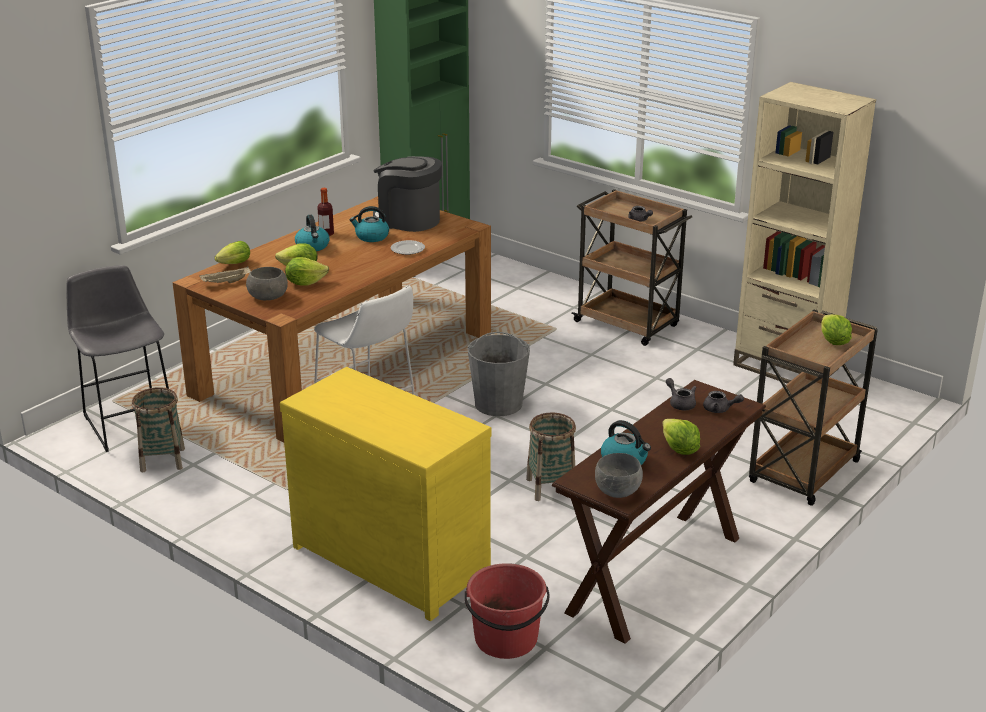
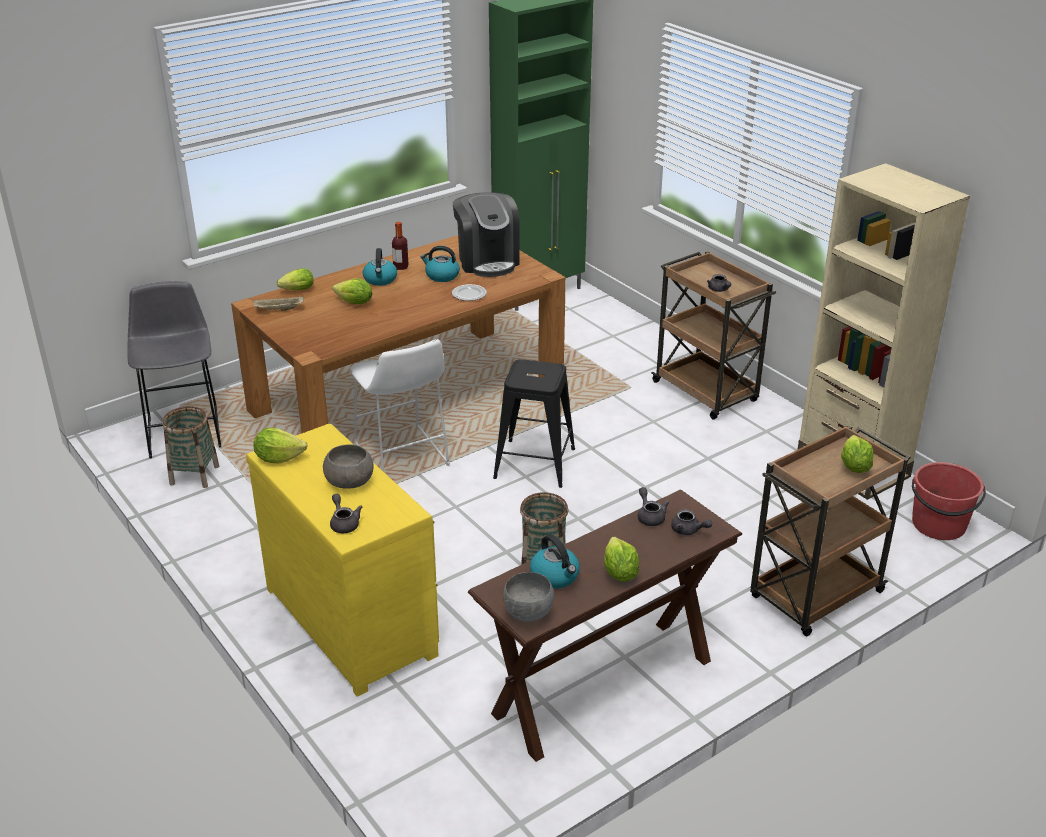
camera: 15 degrees right, 5 degrees up
(268, 296) = (309, 330): grey bowl -> grey bowl (350, 481)
(305, 283) = (351, 320): lettuce -> lettuce (279, 458)
(408, 220) = (487, 261): coffee machine -> coffee machine turned 150 degrees counterclockwise
(412, 444) = (344, 523): none -> grey teapot
(498, 403) = (534, 463): grey bucket -> black stool
(506, 639) = (420, 732): red bucket -> red bucket (939, 525)

